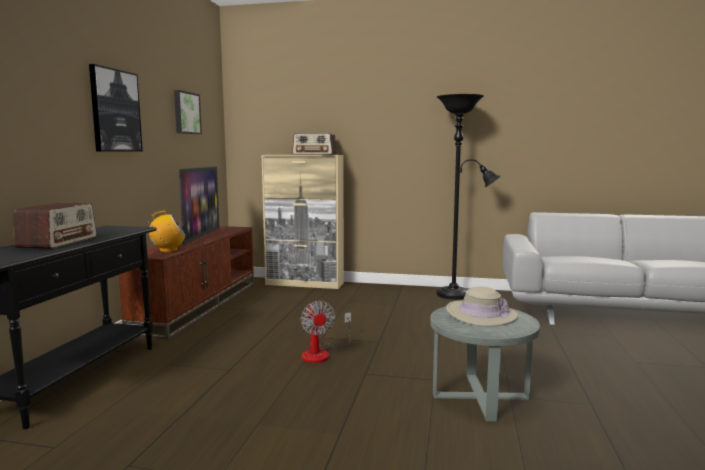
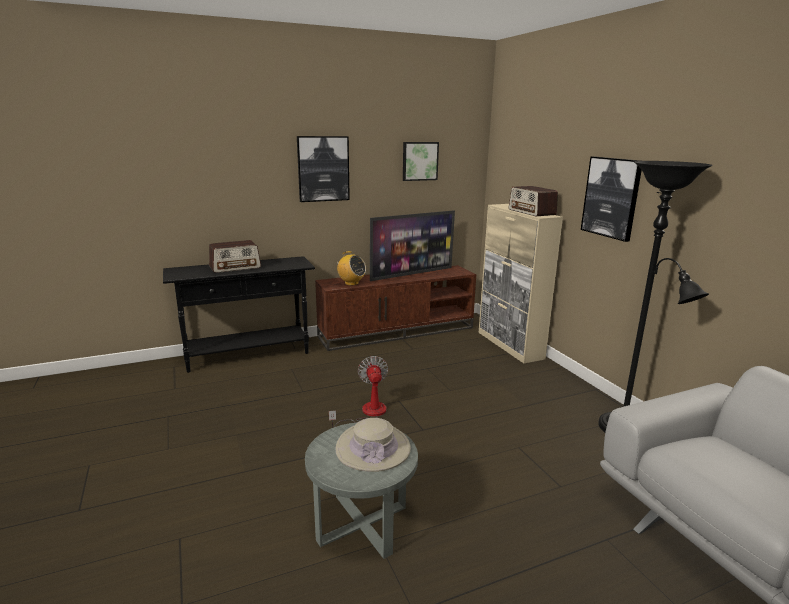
camera: 55 degrees right, 10 degrees up
(321, 353) = (367, 413): fan -> fan turned 135 degrees clockwise
(388, 132) = (611, 197): none -> picture

